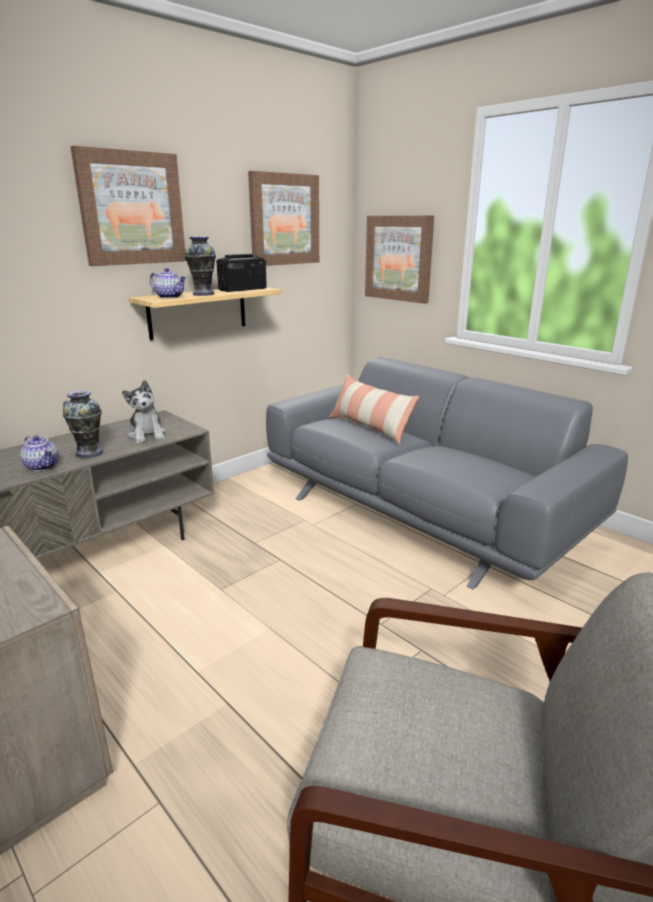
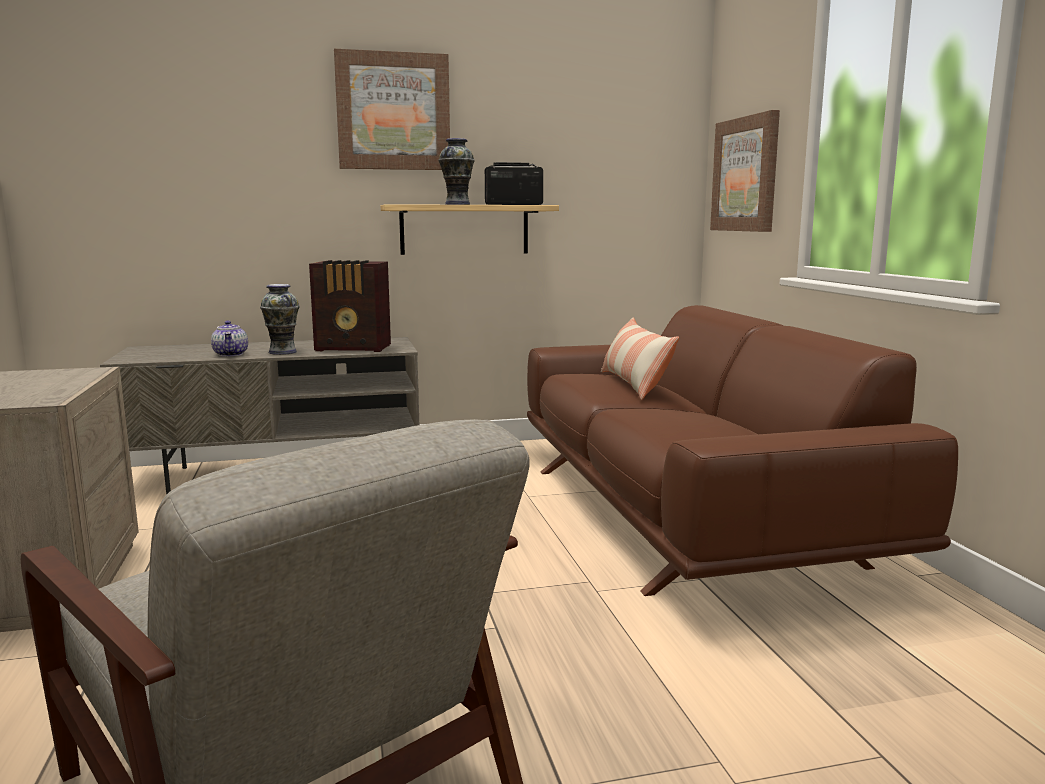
camera: 30 degrees right, 10 degrees down
(147, 435) = (354, 348): plush toy -> radio
(170, 297) = (416, 204): teapot -> none
(284, 220) = (594, 129): picture -> none
(421, 512) = (684, 513): grey sofa -> brown sofa

